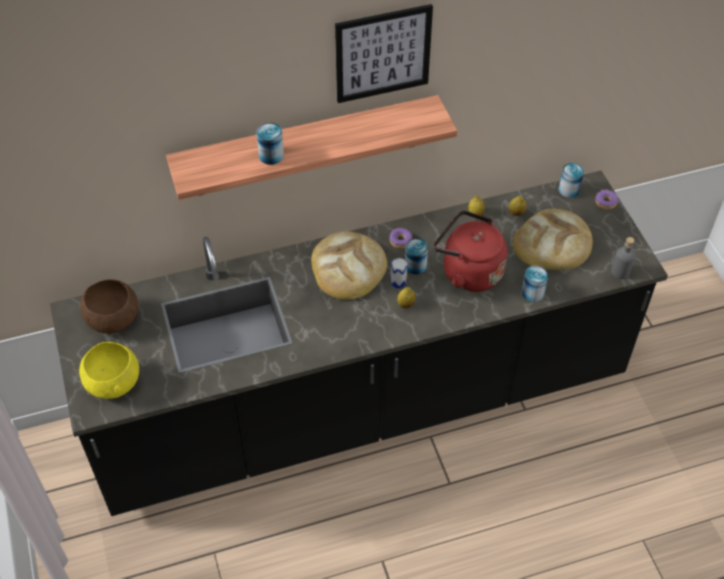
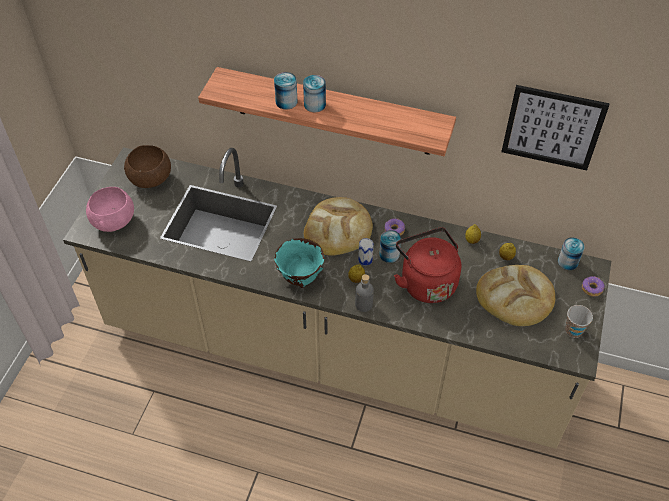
camera: 35 degrees right, 0 degrees up
(114, 384) = (114, 222): yellow bowl -> pink bowl
(352, 331) = (300, 277): none -> turquoise bowl
(362, 404) = (334, 350): black counter -> beige counter
(382, 53) = (406, 56): picture -> picture (553, 127)
(532, 293) = (464, 326): can -> can (314, 104)
(620, 246) = (573, 331): none -> cup
(620, 272) = (554, 351): grey bottle -> grey bottle (363, 304)

